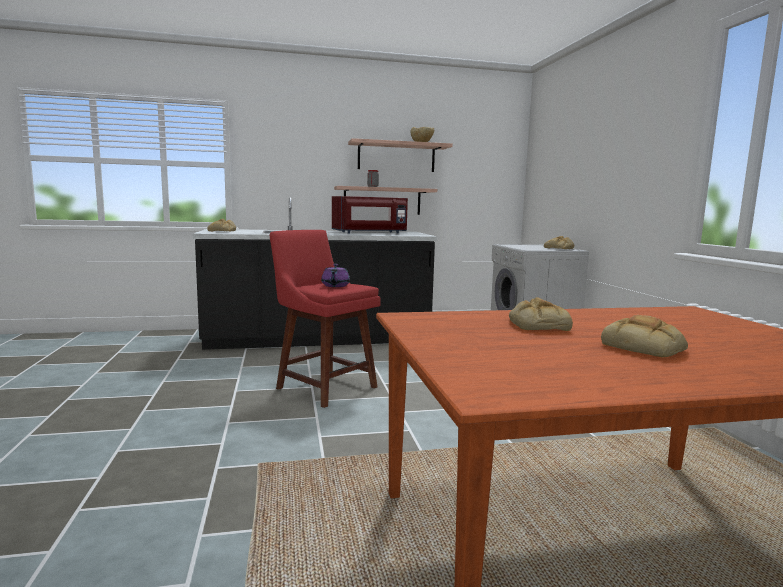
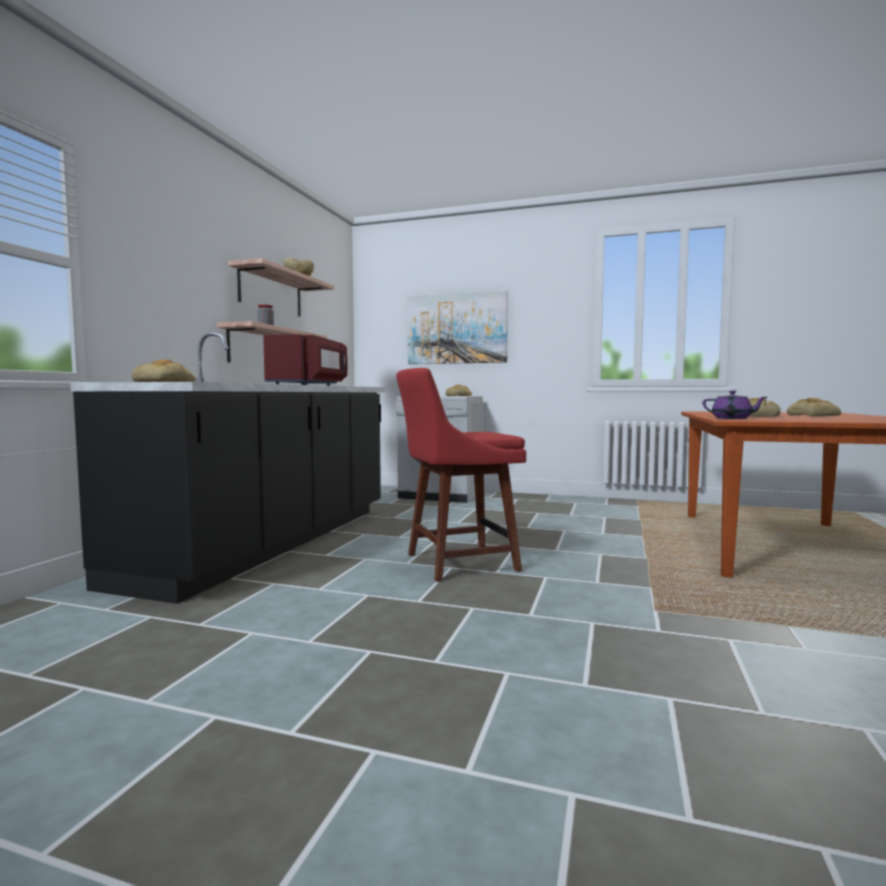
camera: 60 degrees left, 5 degrees down
(335, 286) = (474, 433): purple teapot -> purple teapot (732, 418)
(582, 173) = (456, 328): none -> picture

